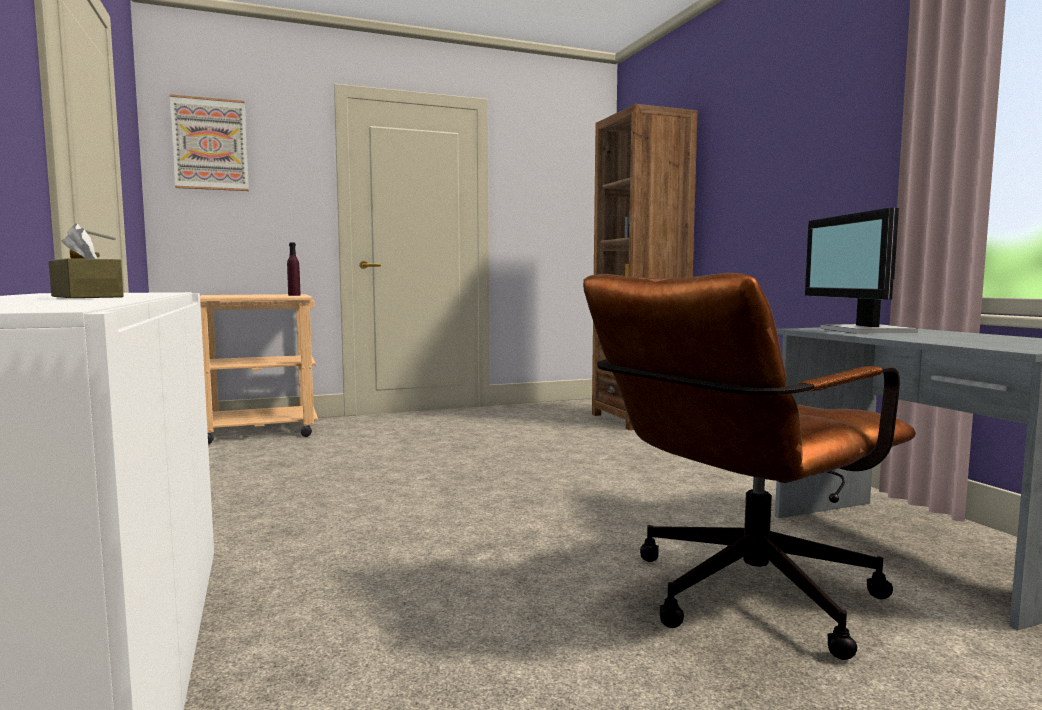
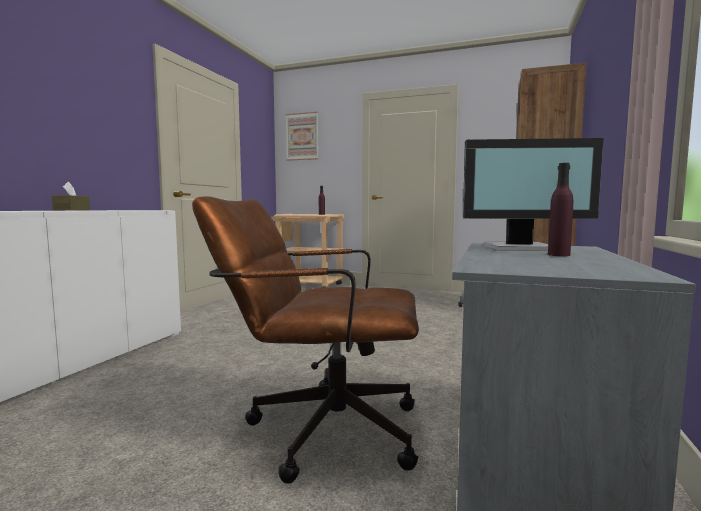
camera: 40 degrees right, 0 degrees up
(864, 330) = (521, 248): monitor -> monitor turned 120 degrees counterclockwise
(941, 334) = (558, 255): none -> purple bottle

